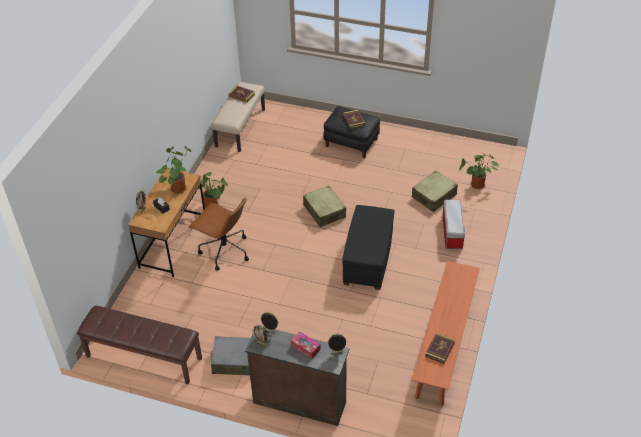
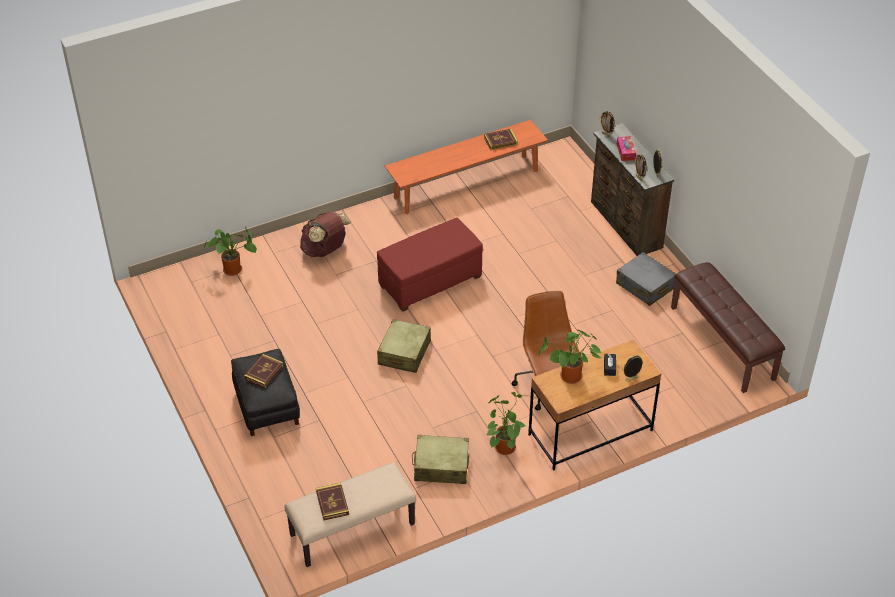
camera: 135 degrees left, 0 degrees up
(368, 259) = (430, 281): black ottoman -> red ottoman
(434, 196) = (286, 290): beige suitcase -> beige suitcase (441, 466)
(451, 232) = (325, 250): storage box -> brown backpack

